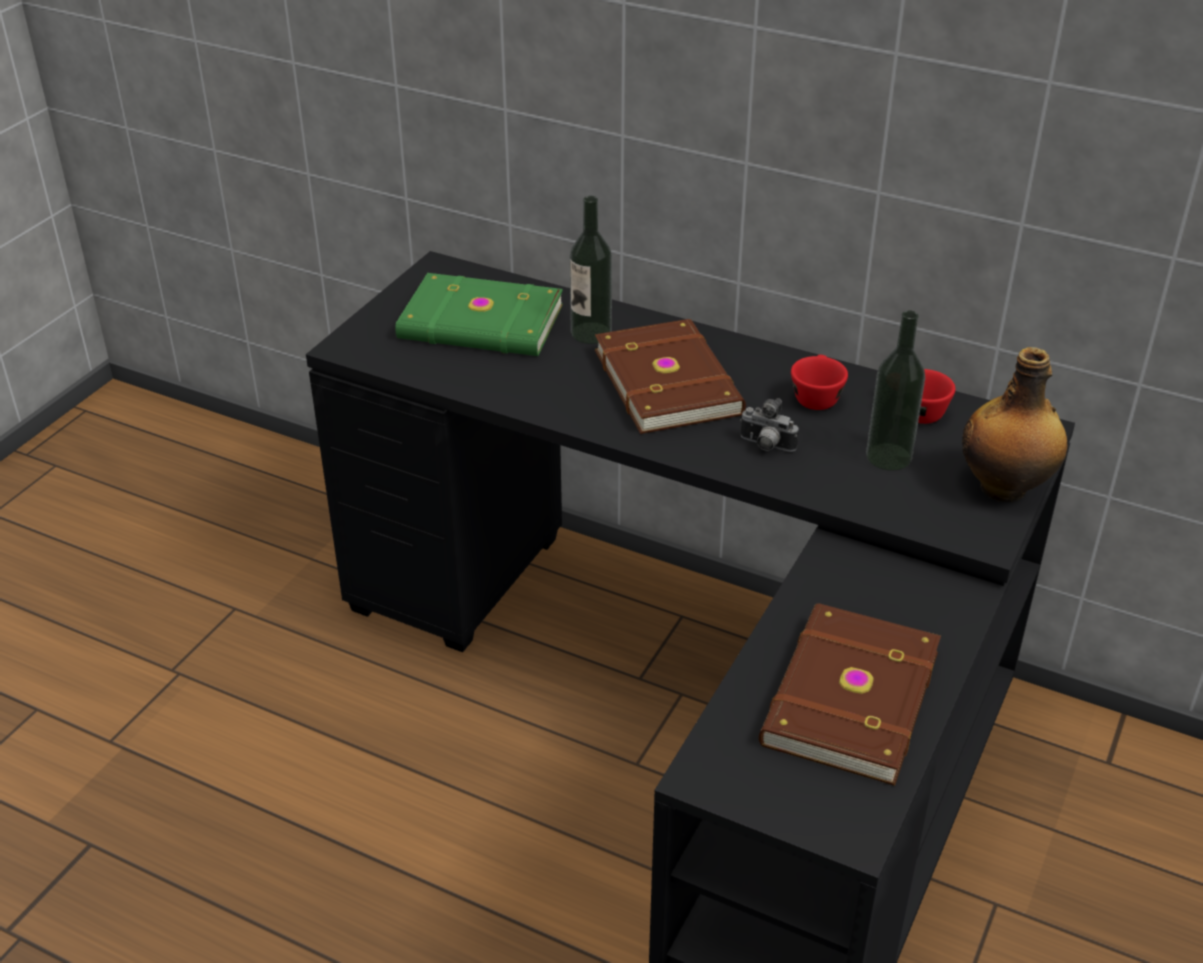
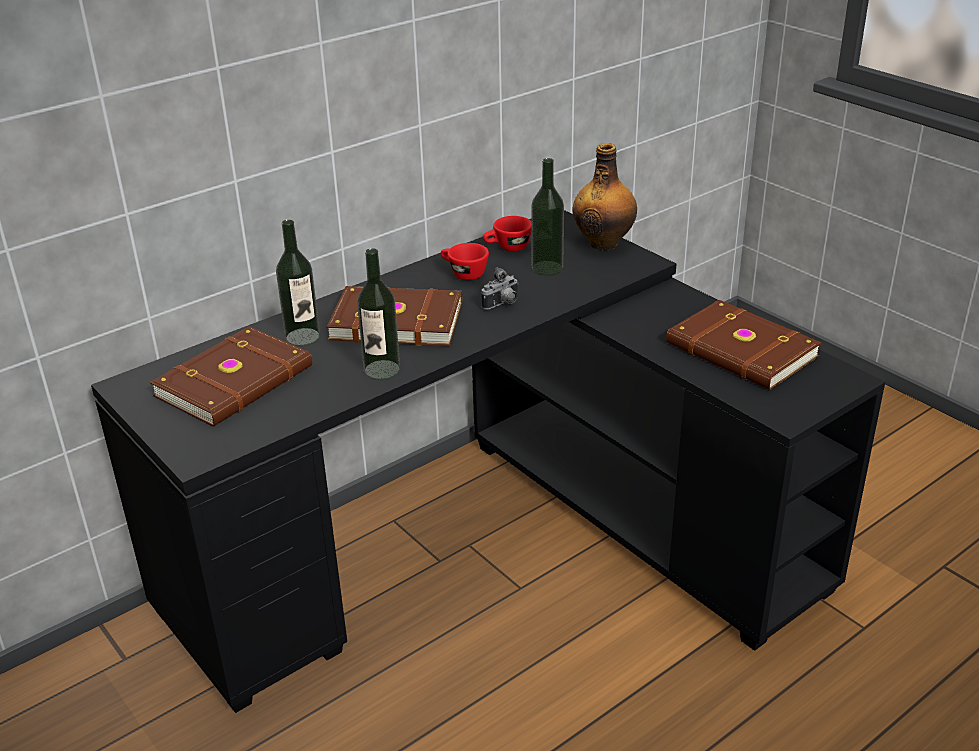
camera: 65 degrees left, 5 degrees down
(481, 324) = (237, 382): green book -> brown book
(561, 403) = (382, 369): none -> bottle

